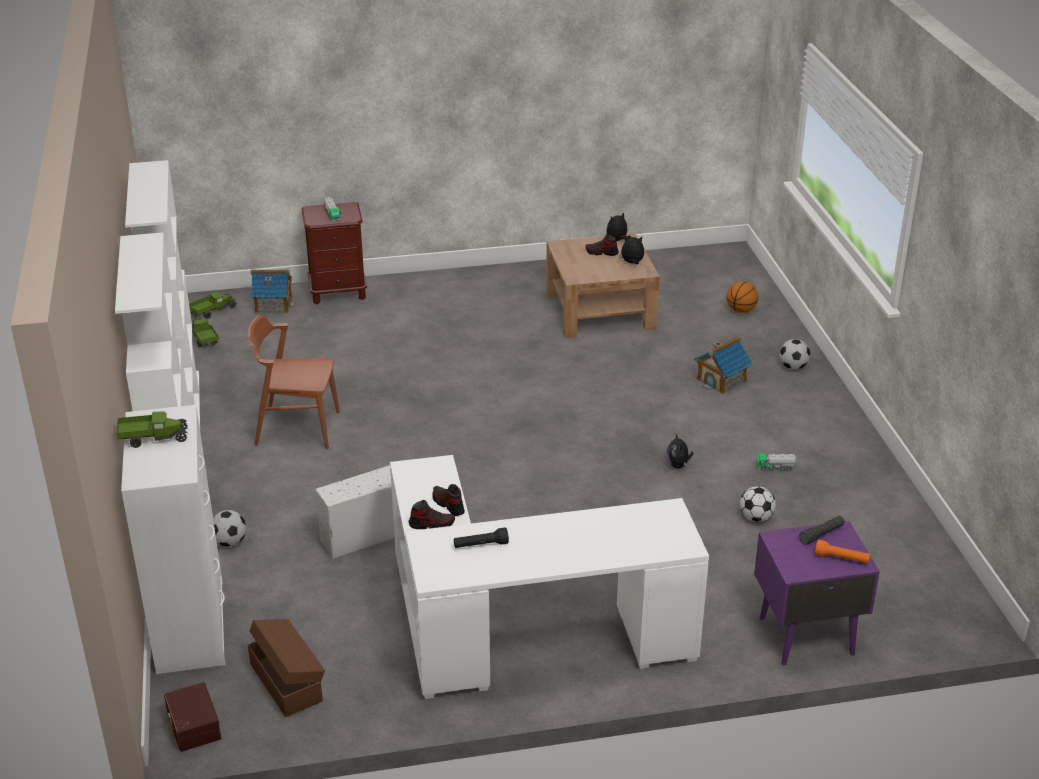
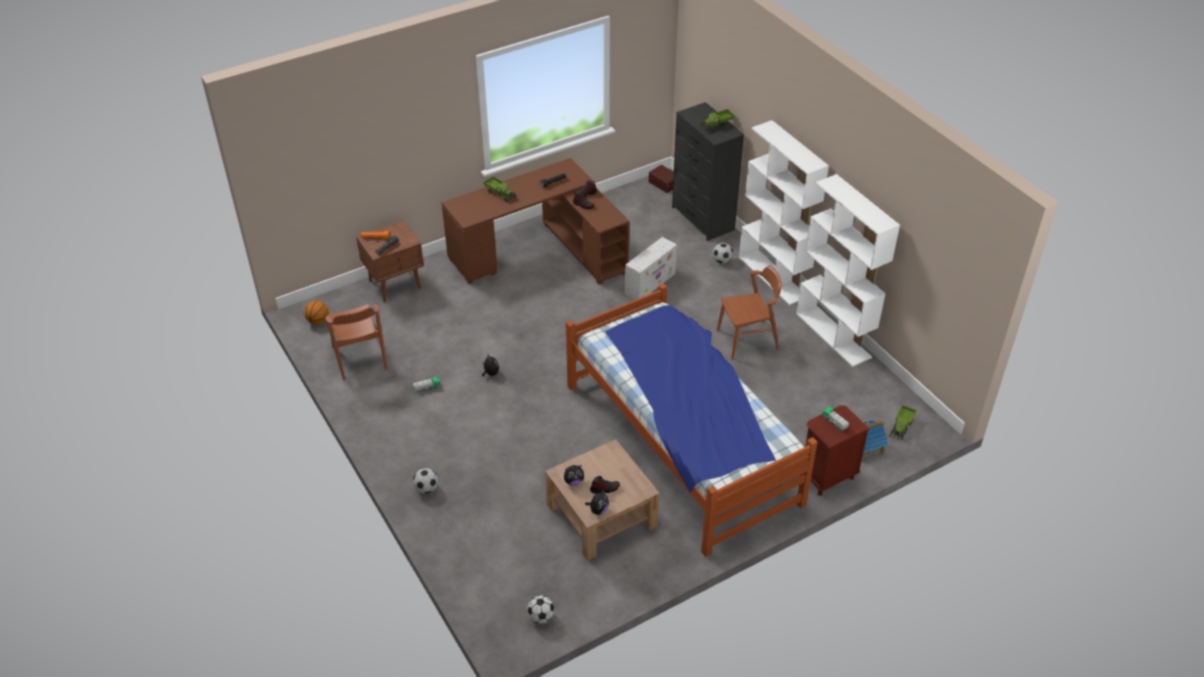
camera: 160 degrees right, 10 degrees up
(190, 625) = (703, 219): white dresser -> black dresser
(204, 339) = (879, 397): toy truck -> toy truck (500, 193)
(287, 681) = (638, 207): brown storage box -> none
(470, 347) = (682, 442): none -> bed
(520, 634) = (541, 252): white desk -> brown desk
(721, 380) = (479, 459): toy house -> none
(741, 310) = (481, 549): basketball -> basketball (318, 321)
(756, 518) = (433, 347): football -> football (541, 617)
(804, 635) = (396, 284): purple nightstand -> brown nightstand
(874, 528) = (359, 358): none -> brown chair

